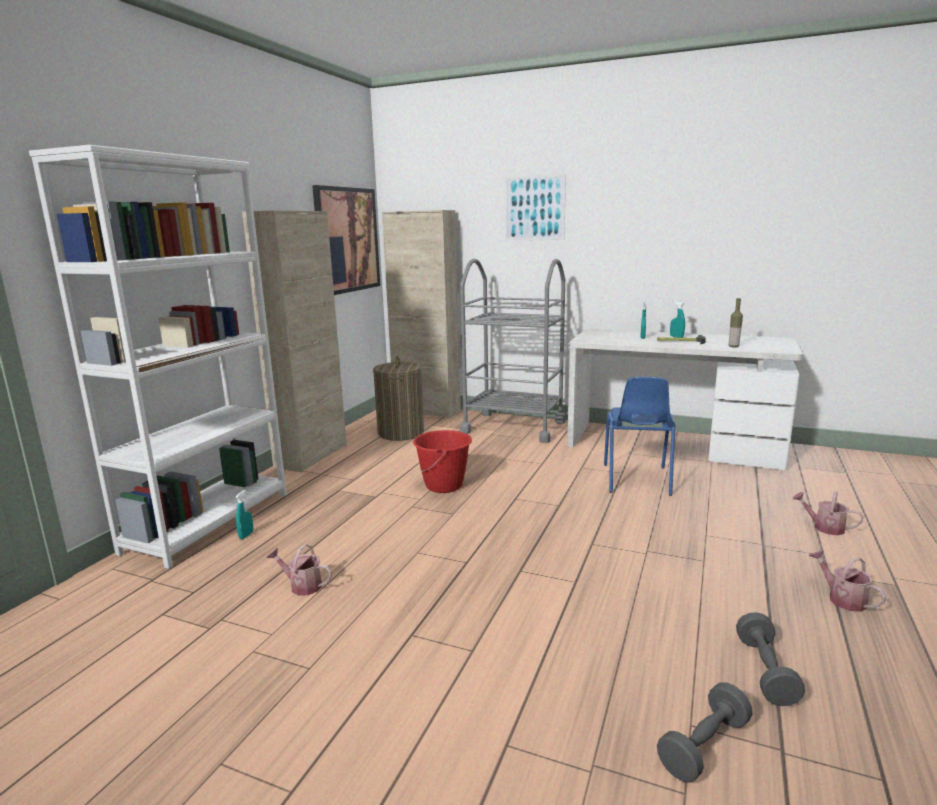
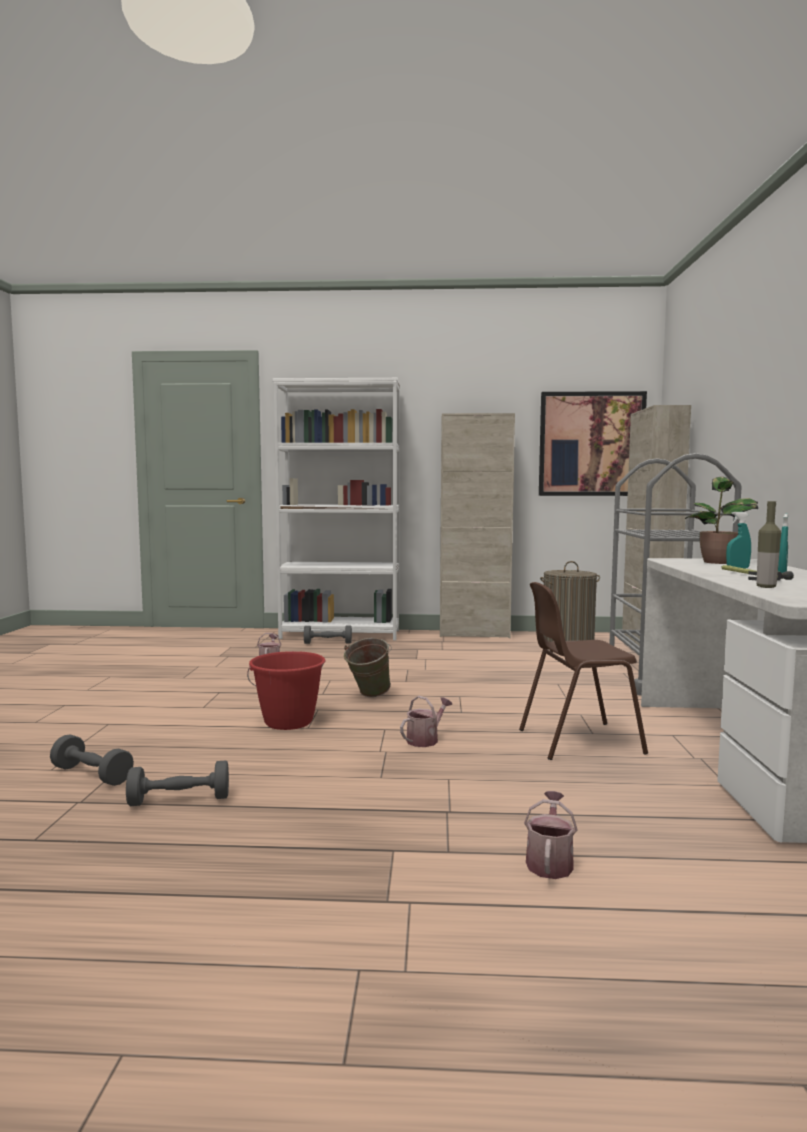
camera: 70 degrees right, 10 degrees down
(246, 535) = (328, 643): turquoise spray bottle -> grey dumbbell
(444, 485) = (461, 672): red bucket -> red bucket (288, 722)
(491, 538) = (368, 696): none -> green bucket
(534, 208) = (739, 391): picture -> none
(610, 336) = (718, 562): none -> potted plant
(636, 480) = (578, 741): blue chair -> brown chair
(842, 598) = (329, 853): watering can -> watering can (425, 739)

